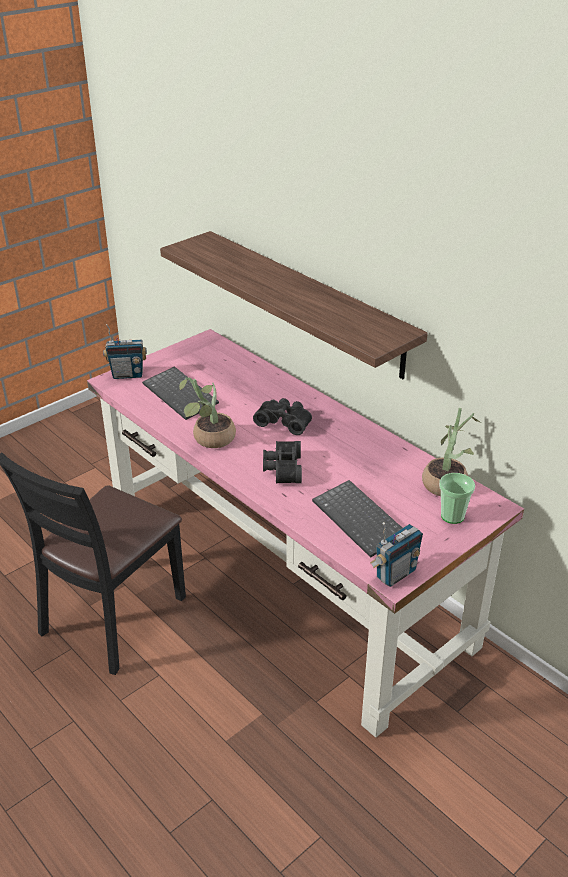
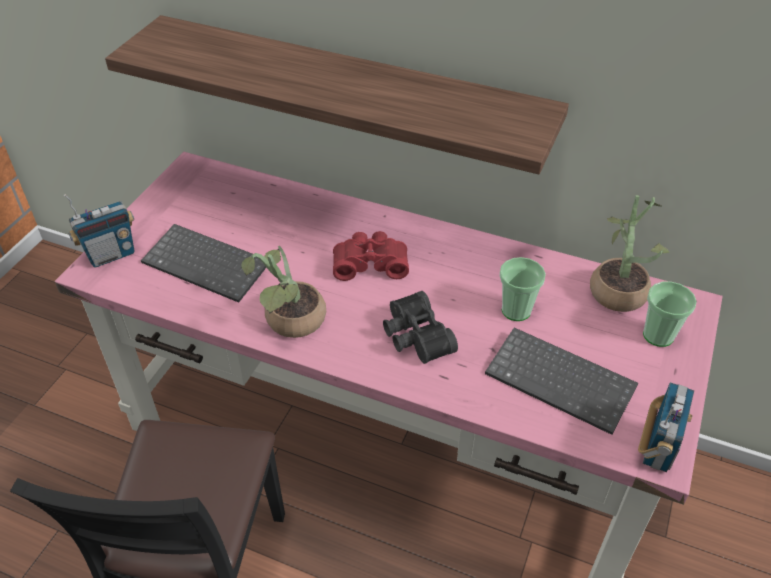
camera: 25 degrees left, 10 degrees up
(284, 421) = (370, 263): black binoculars -> red binoculars
(362, 474) = (516, 310): none -> cup

